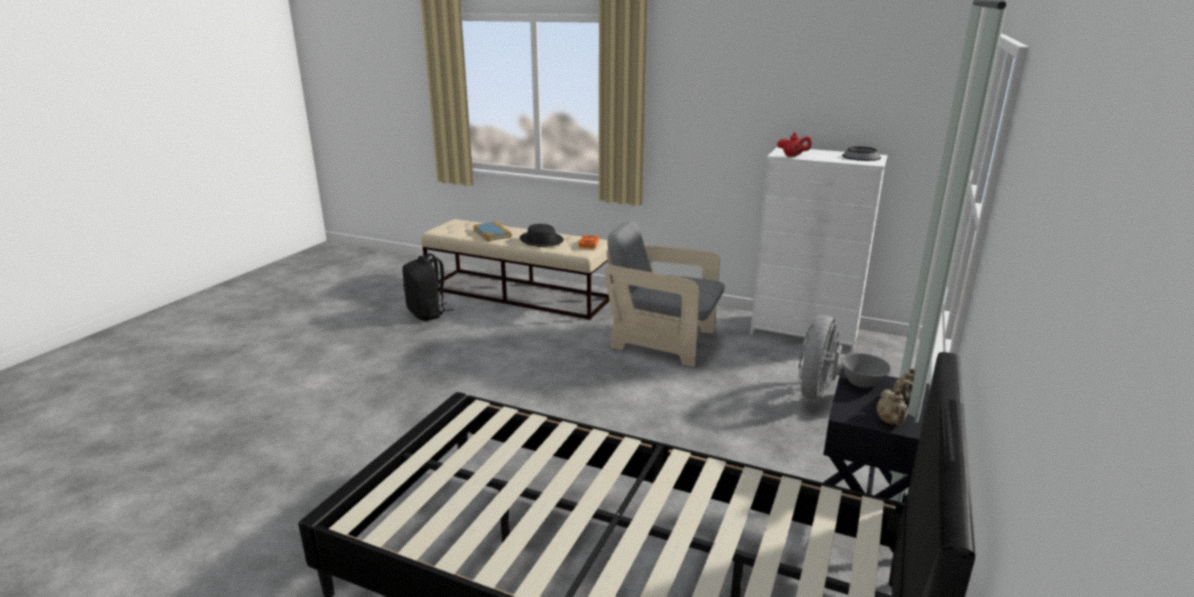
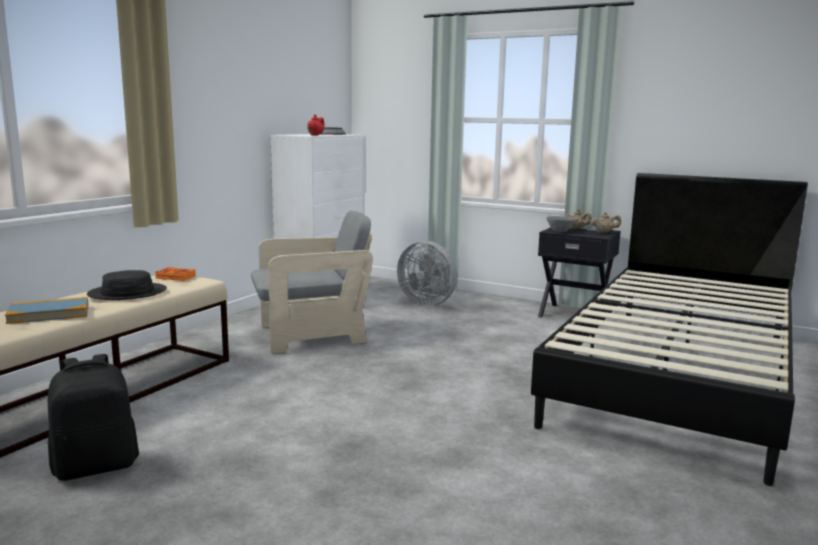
camera: 85 degrees left, 10 degrees down
(663, 342) = (311, 336): grey armchair -> grey armchair turned 135 degrees counterclockwise

